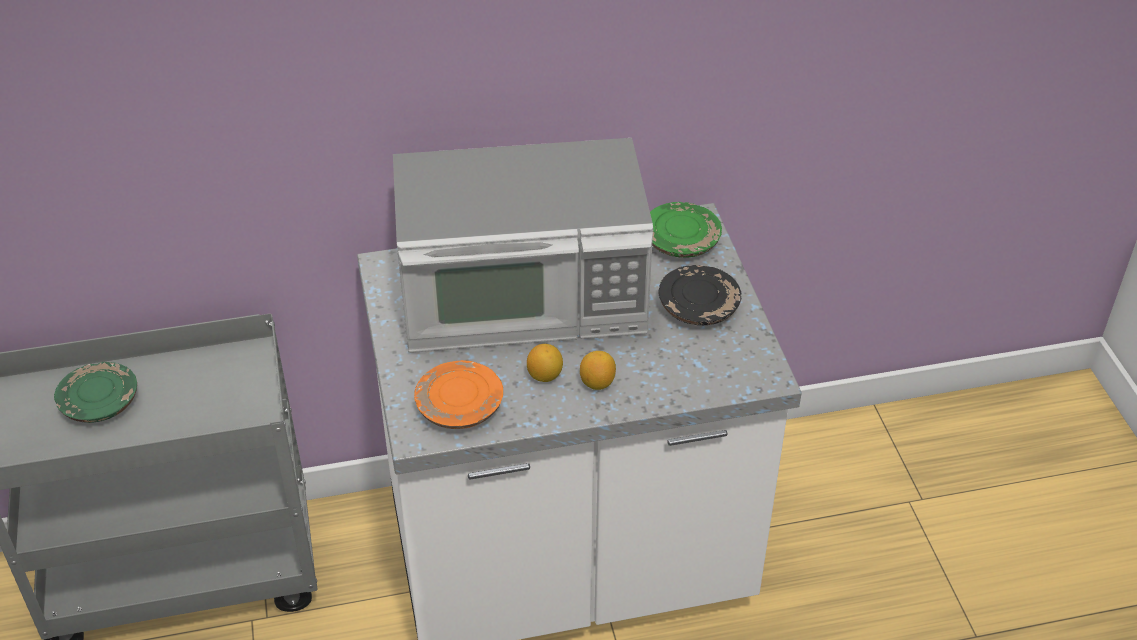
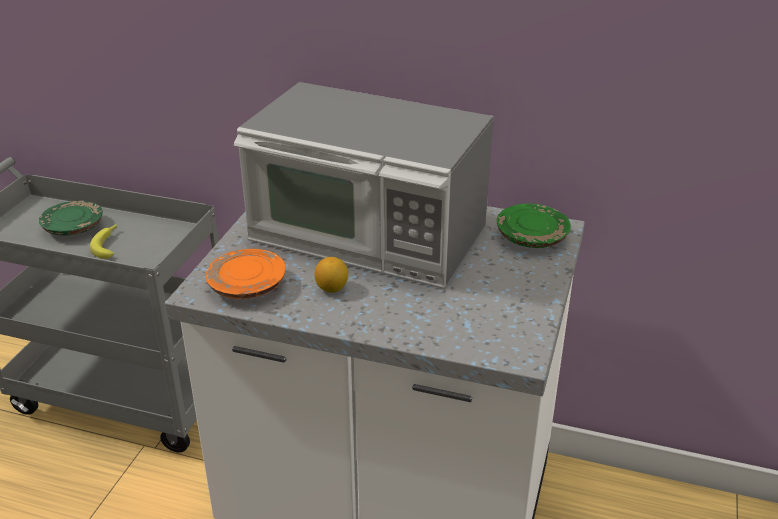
camera: 30 degrees right, 10 degrees down
(169, 408) = (108, 244): none -> banana
(597, 383) = (368, 308): lemon -> none
(698, 306) = (505, 284): black plate -> none

